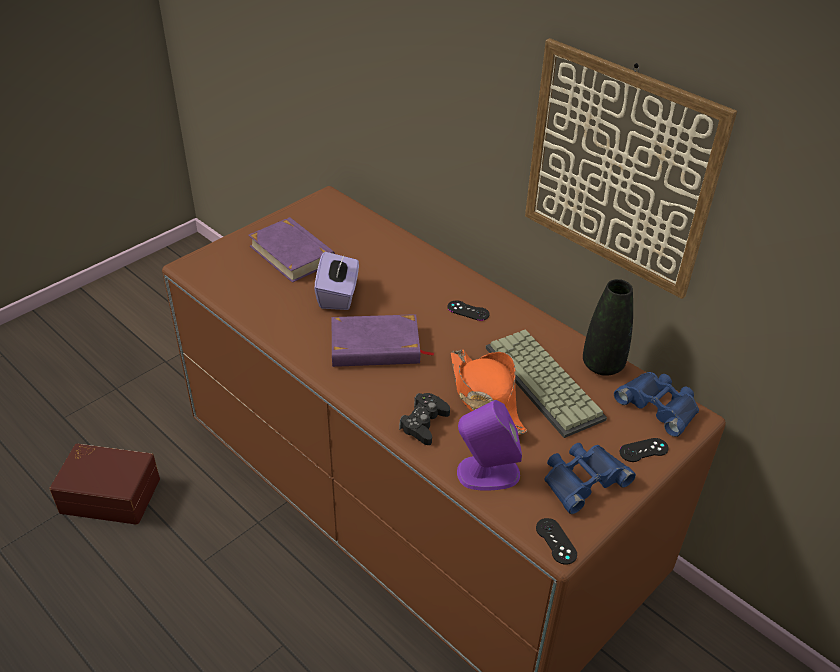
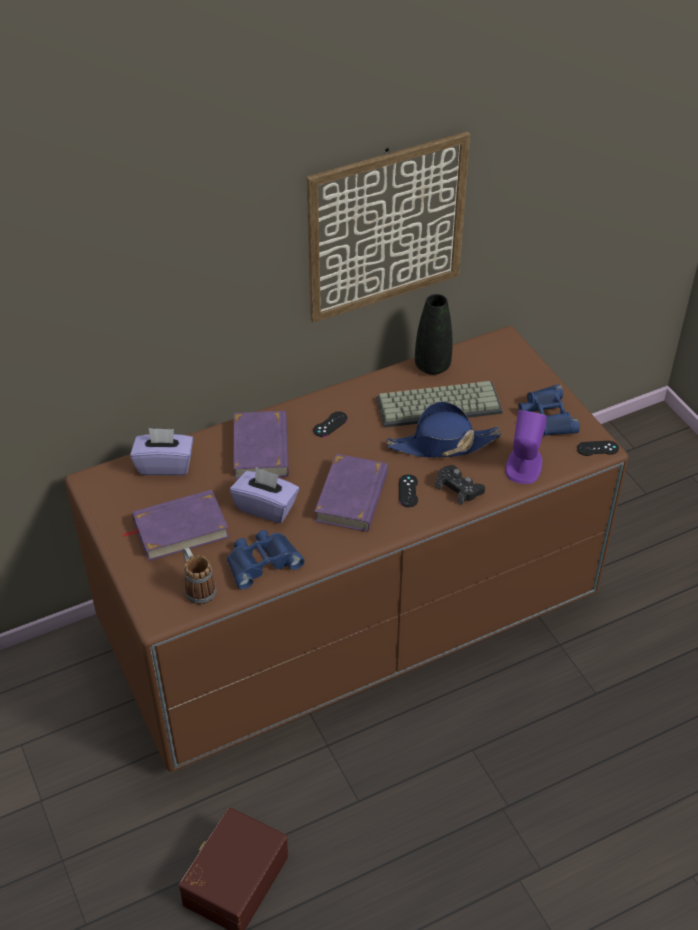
camera: 70 degrees left, 5 degrees up
(227, 279) = (197, 587): none -> mug
(364, 228) = (165, 465): none -> purple tissue box
(411, 276) = (261, 449): none -> purple book
(485, 397) = (443, 444): orange hat -> blue hat
(643, 450) = (528, 376): black game controller -> black game controller (408, 491)
(659, 405) = (487, 352): blue binoculars -> blue binoculars (262, 561)

